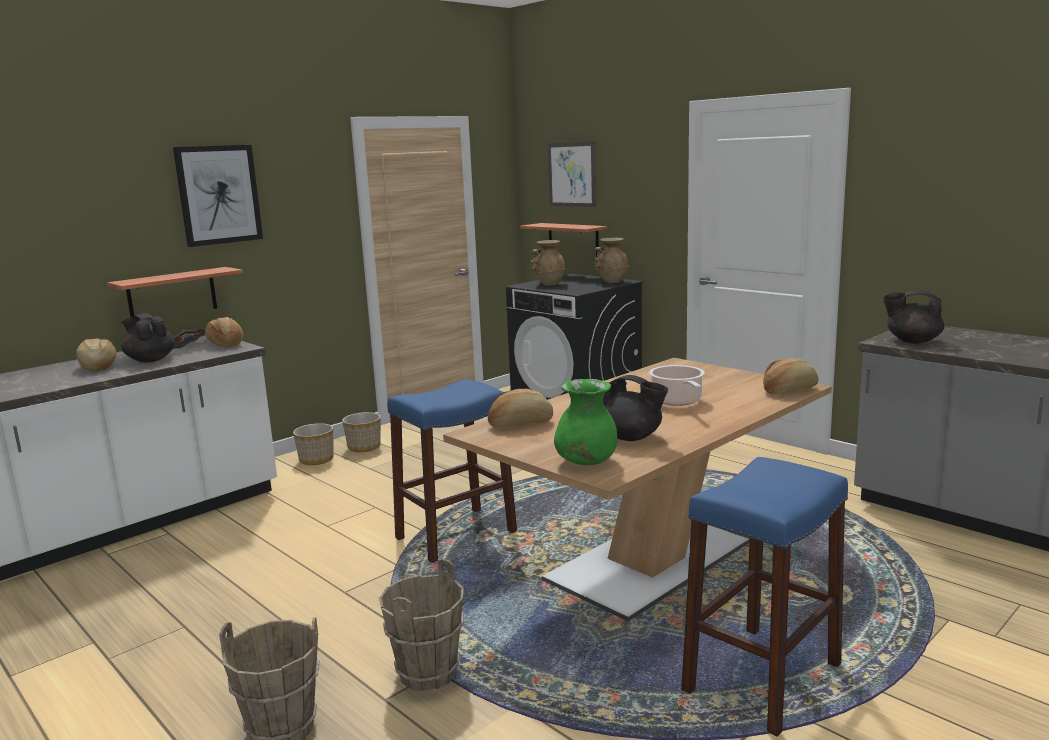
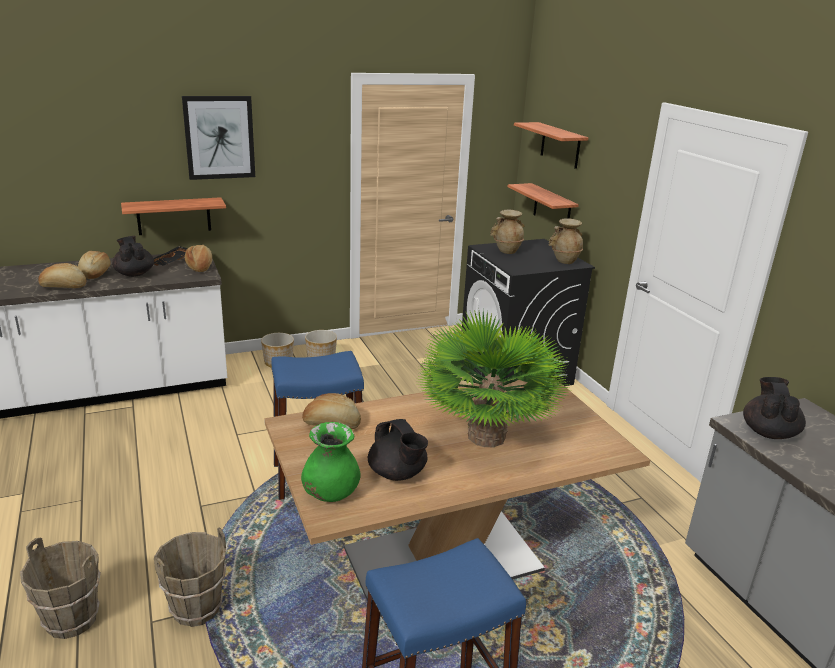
camera: 20 degrees right, 10 degrees up
(572, 174) = (560, 145): picture -> shelf
(677, 401) = (486, 436): cooking pot -> potted plant
(789, 390) = (602, 453): bread -> bread (64, 286)
(912, 341) = (768, 432): black teapot -> black teapot turned 60 degrees clockwise

